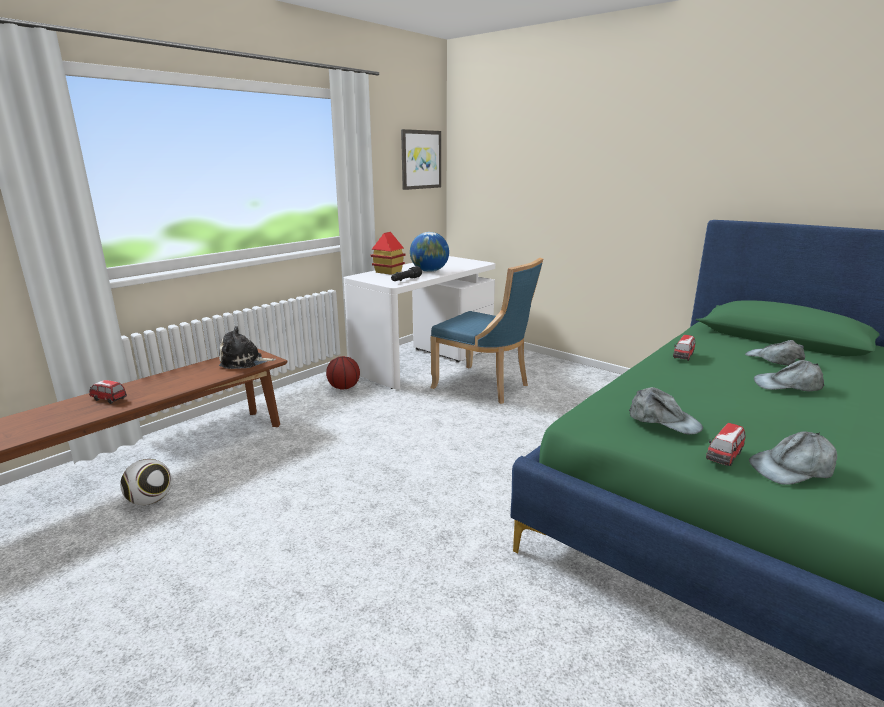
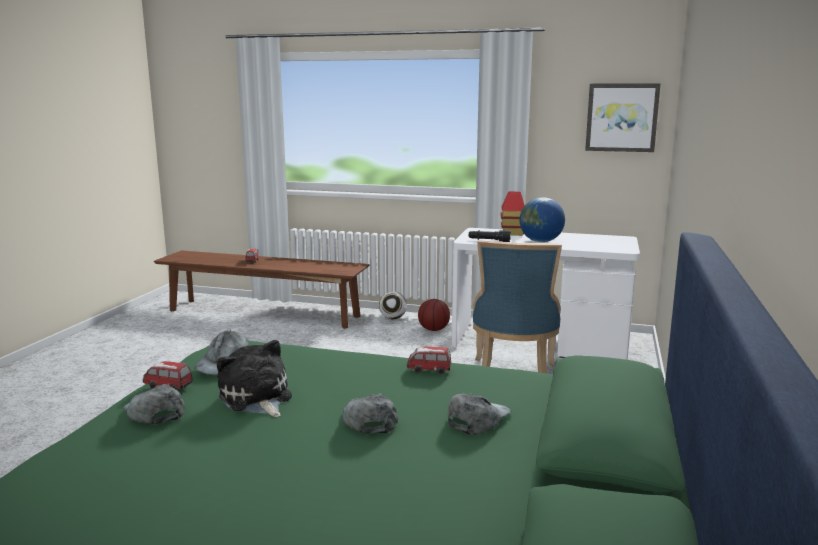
camera: 65 degrees right, 5 degrees down
(150, 500) = (230, 326): football -> football (393, 318)
(244, 362) = (336, 268): plush toy -> plush toy (256, 398)

